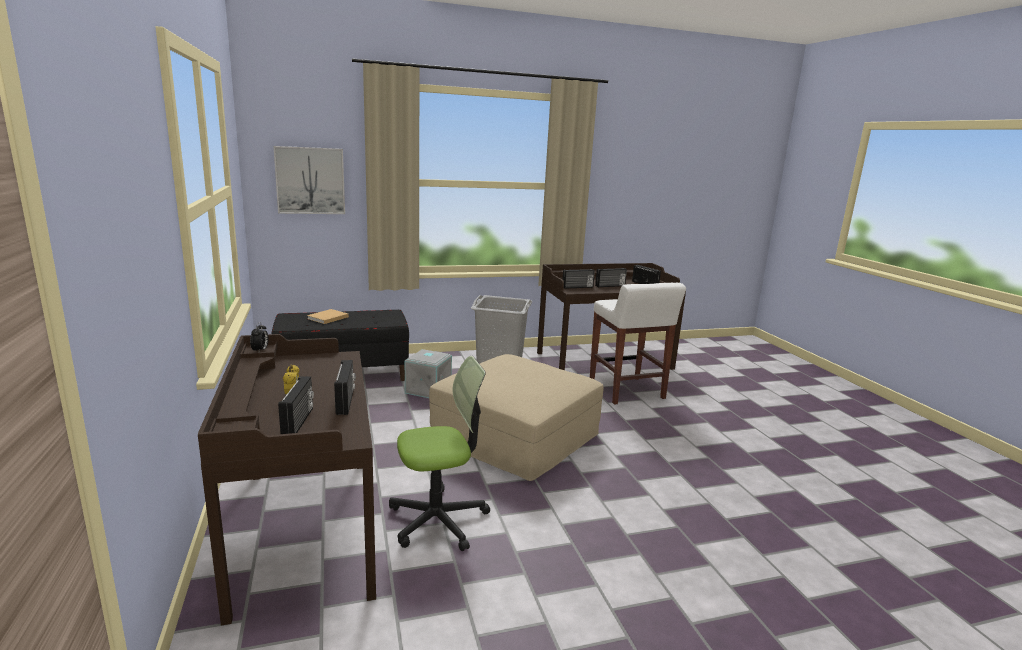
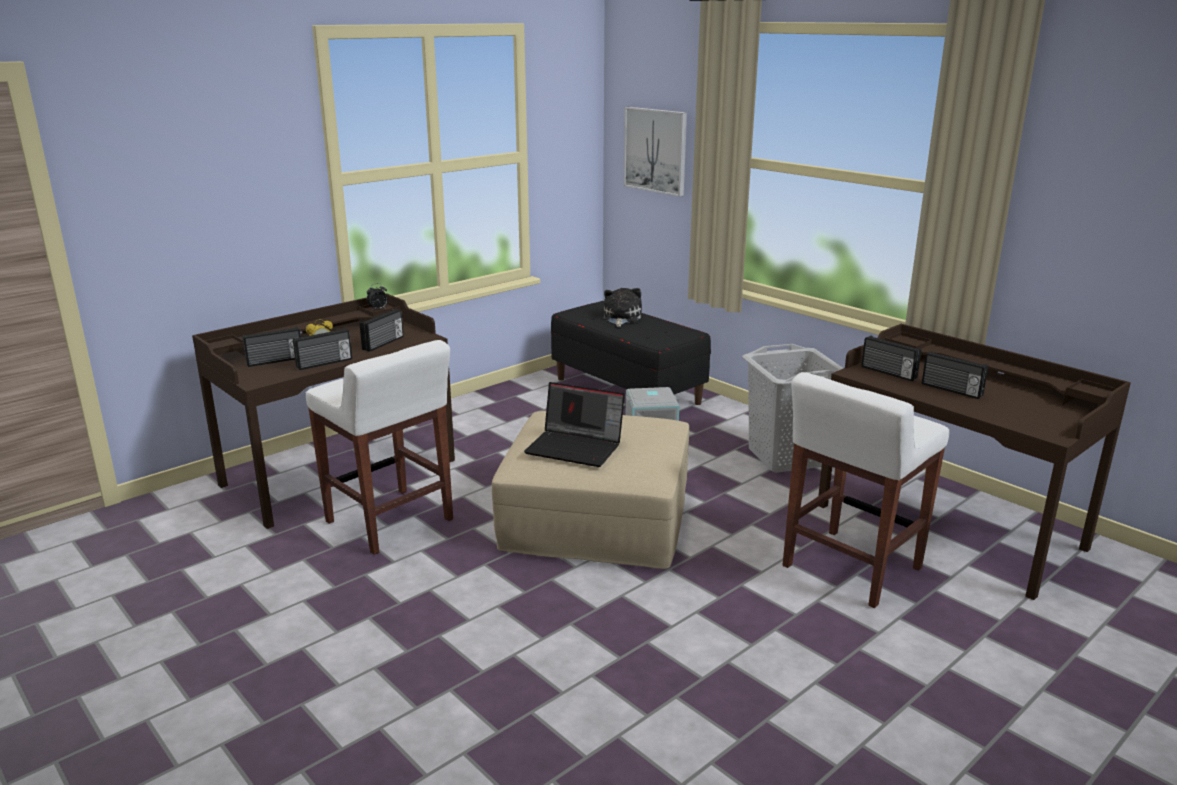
camera: 65 degrees right, 5 degrees up
(327, 318) = (621, 318): beige book -> plush toy
(438, 520) = (390, 522): office chair -> white stool
(527, 384) = (576, 447): none -> laptop
(645, 284) = (1031, 411): radio -> radio (384, 343)

